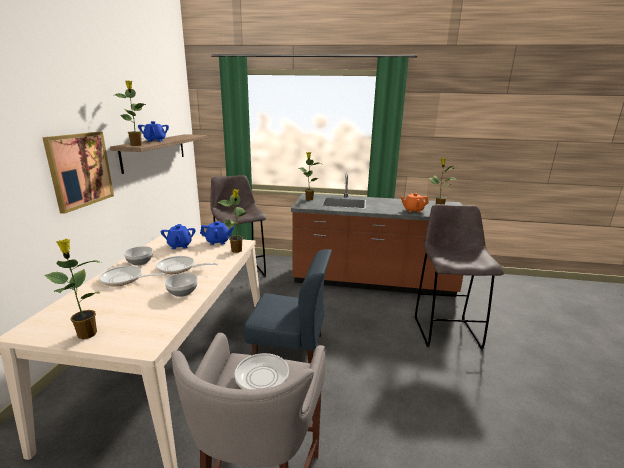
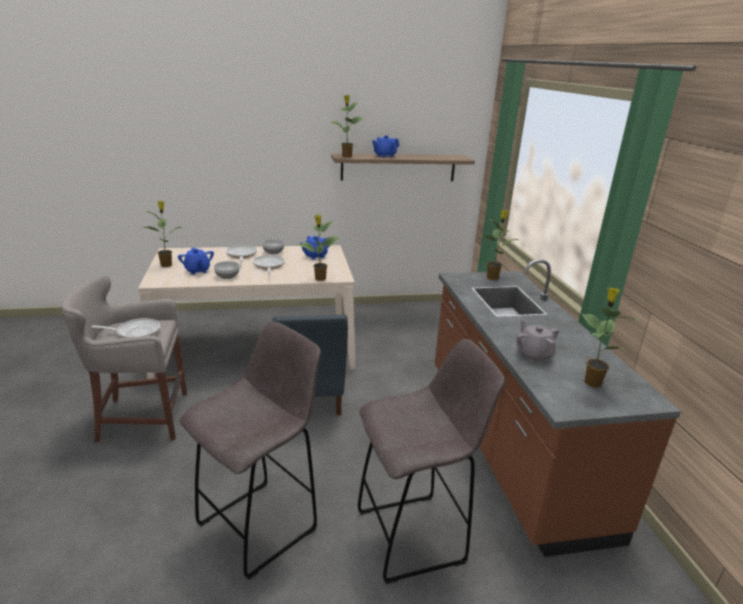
camera: 70 degrees right, 5 degrees up
(80, 170) = (291, 167): picture -> none
(218, 241) = (336, 267): blue teapot -> blue teapot (197, 271)
(240, 272) = (435, 334): grey stool -> grey stool (260, 525)
(413, 210) = (533, 355): orange teapot -> grey teapot

